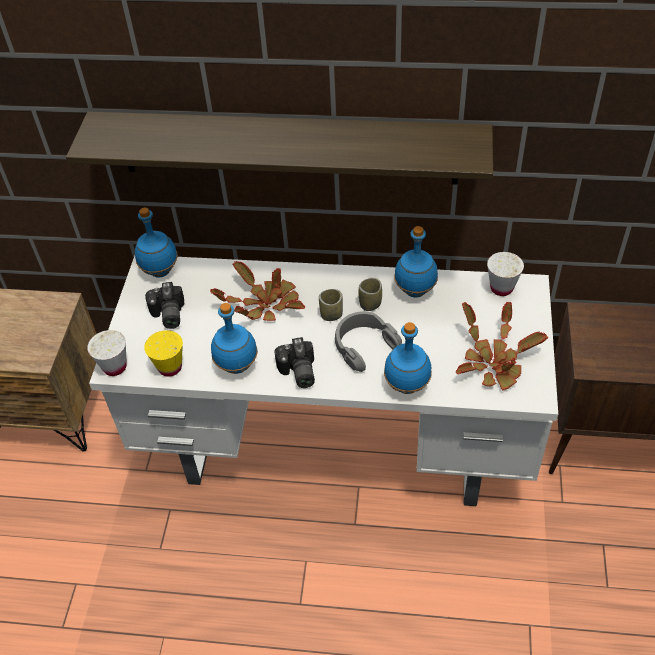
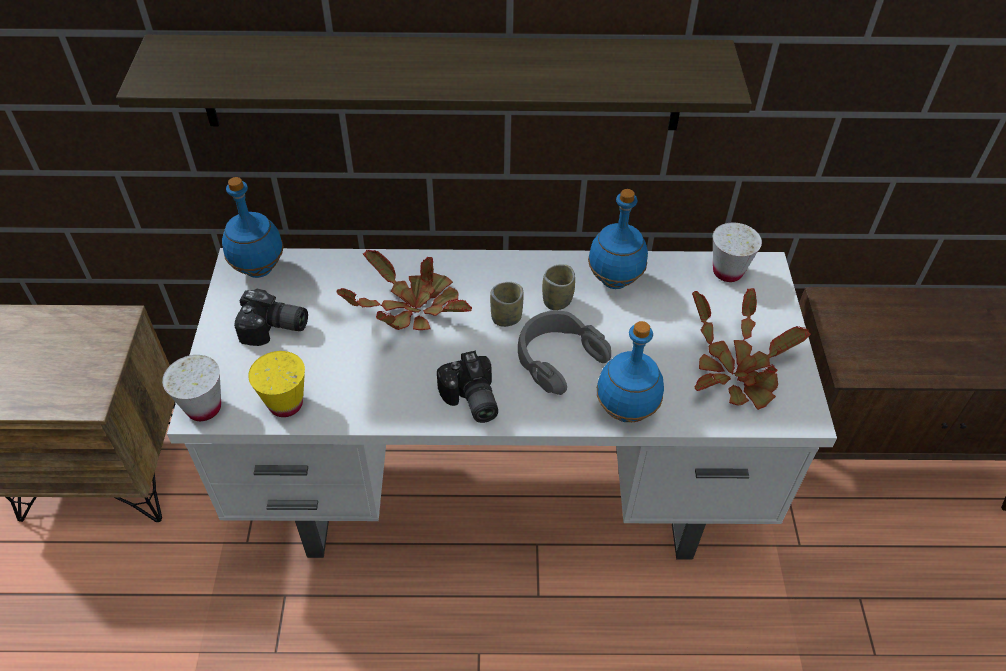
camera: 10 degrees left, 0 degrees up
(167, 315) = (274, 329): camera -> camera turned 60 degrees counterclockwise
(237, 366) = (384, 396): blue bottle -> none

